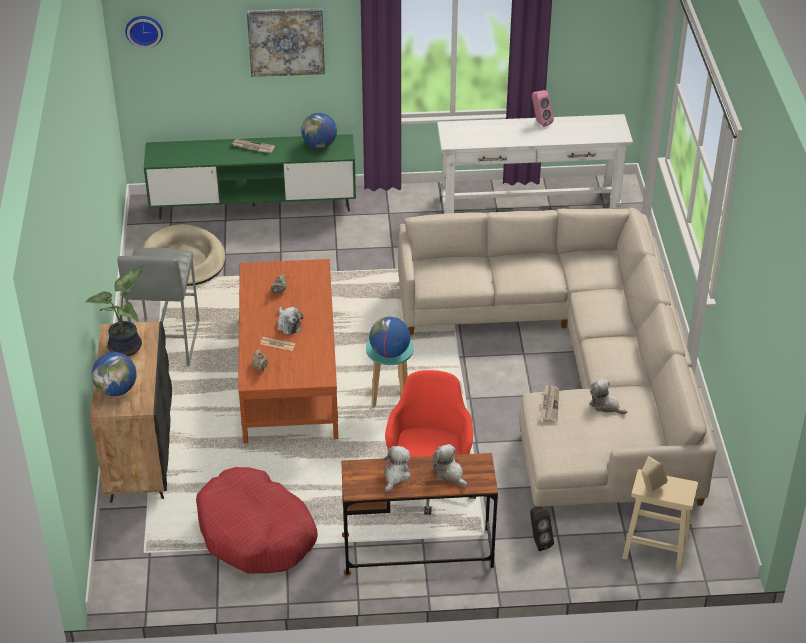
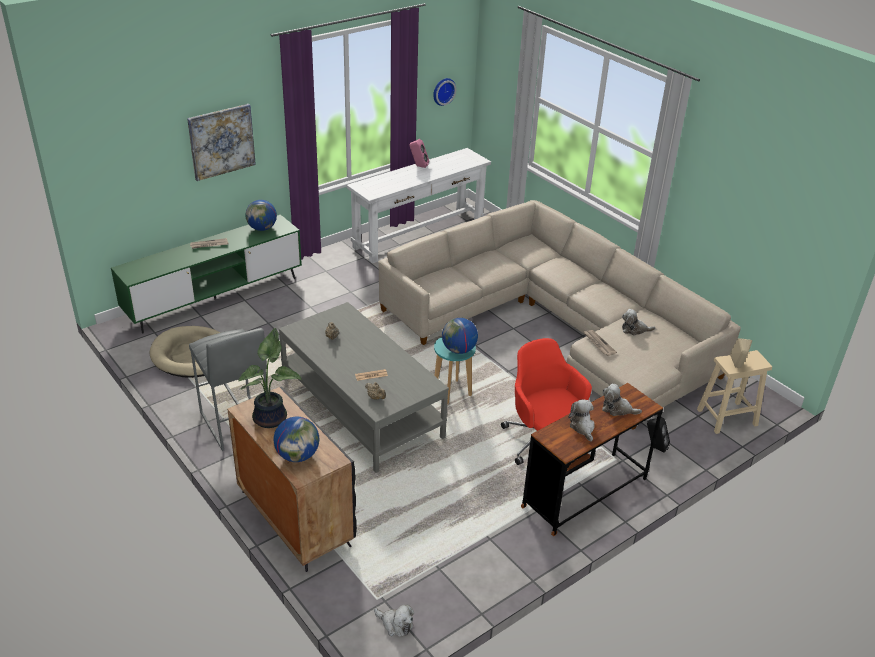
camera: 35 degrees left, 5 degrees down
(144, 30) = (98, 156): wall clock -> wall clock (443, 91)
(256, 533) = (454, 537): red dog bed -> none
(288, 324) = (365, 358): plush toy -> plush toy (395, 624)
(289, 375) = (361, 407): brown coffee table -> grey coffee table

